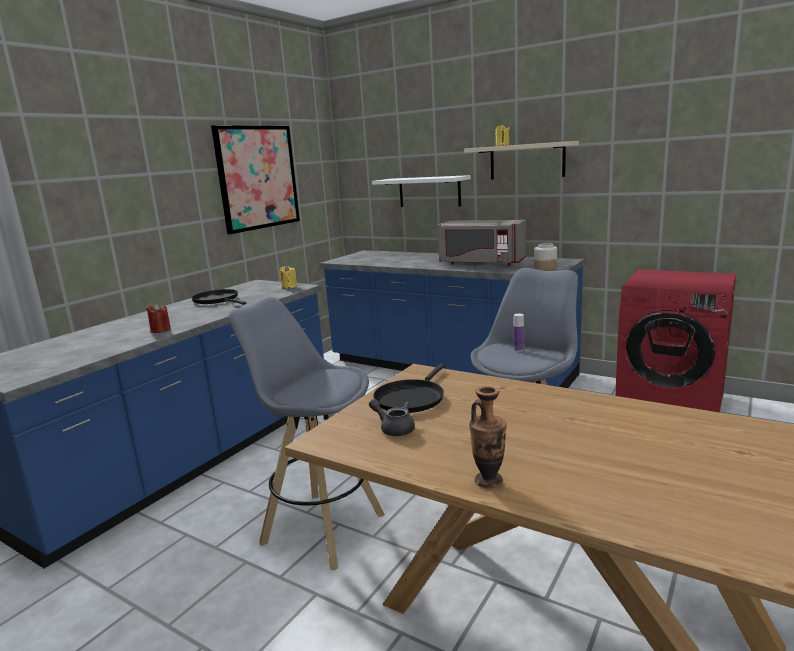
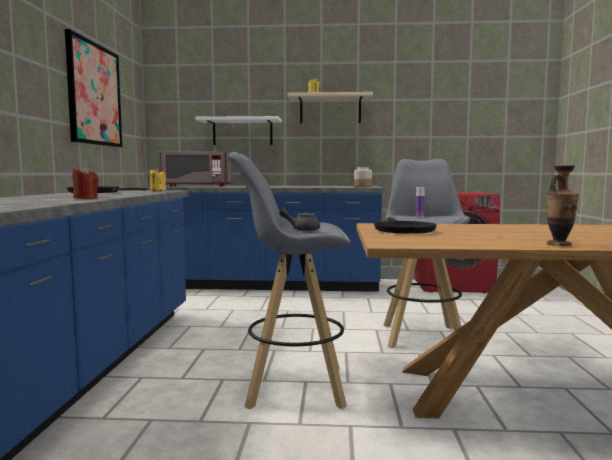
camera: 30 degrees left, 10 degrees down
(394, 428) = (431, 238): grey teapot -> grey teapot (302, 230)
(481, 263) = (304, 186): grey microwave -> grey microwave (195, 186)

